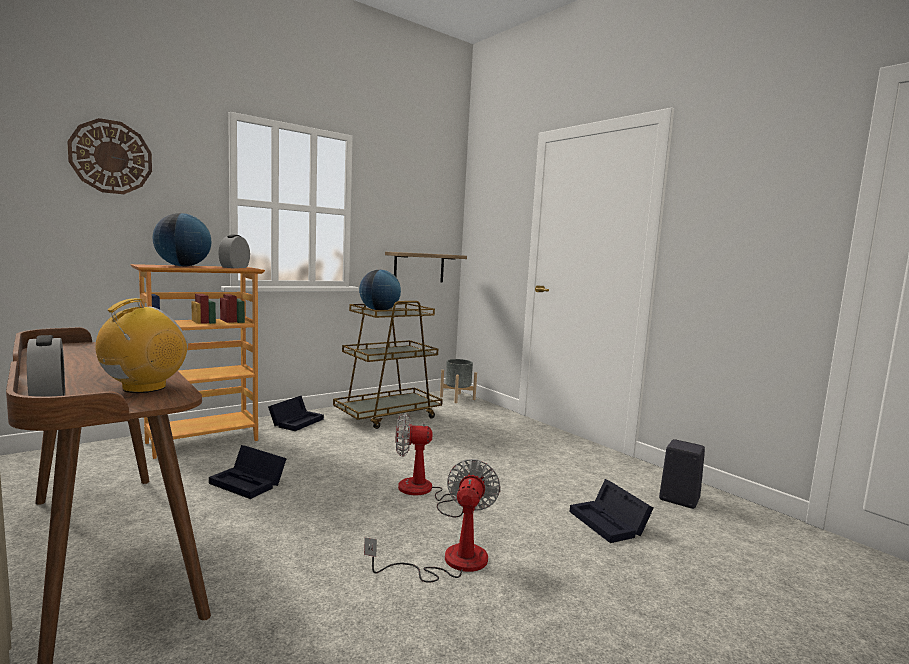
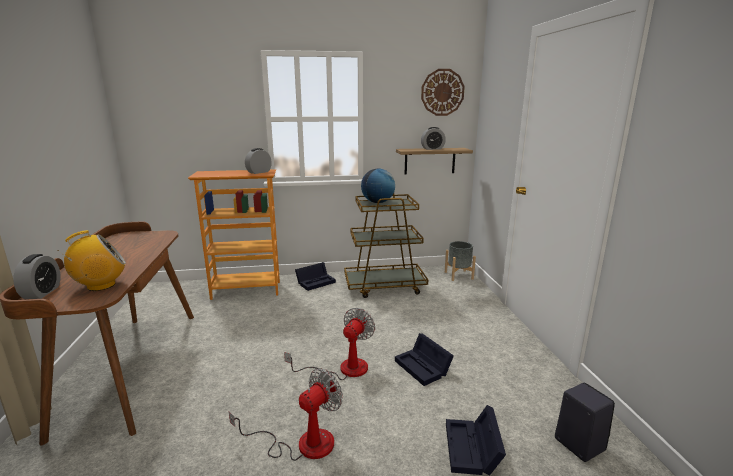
camera: 30 degrees right, 10 degrees up
(111, 157) = (185, 97): wall clock -> wall clock (442, 92)
(183, 266) = (224, 173): globe -> none
(249, 483) = (242, 332): black storage box -> black storage box (424, 367)
(423, 492) = (343, 369): fan -> fan turned 90 degrees clockwise
(425, 253) = (432, 149): none -> alarm clock

